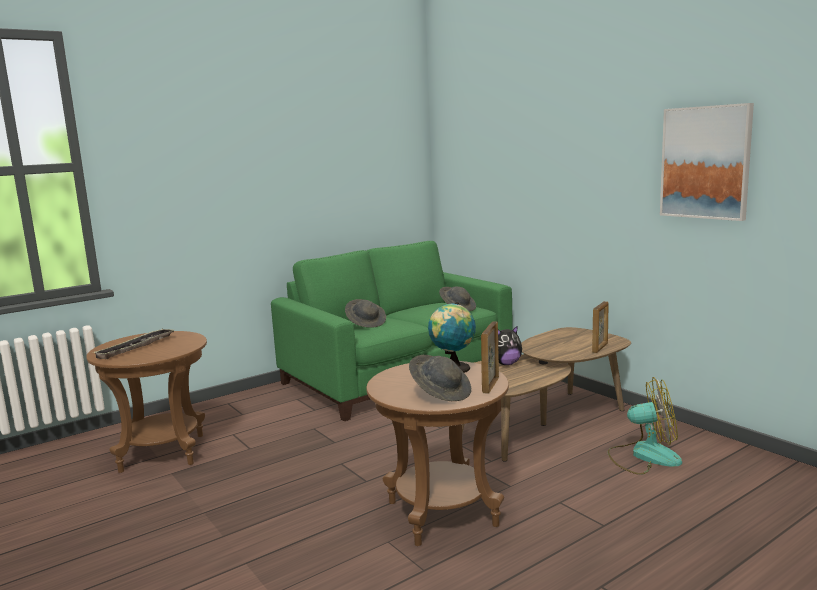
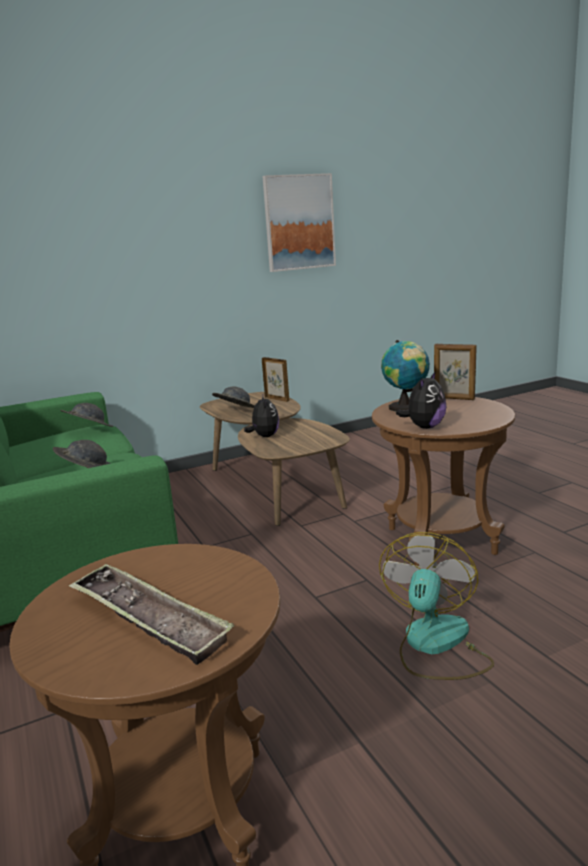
camera: 80 degrees left, 5 degrees up
(389, 378) = (424, 427): none -> plush toy
(441, 393) = (471, 410): grey hat -> grey hat (235, 412)
(644, 456) = (357, 460): fan -> fan (435, 645)

